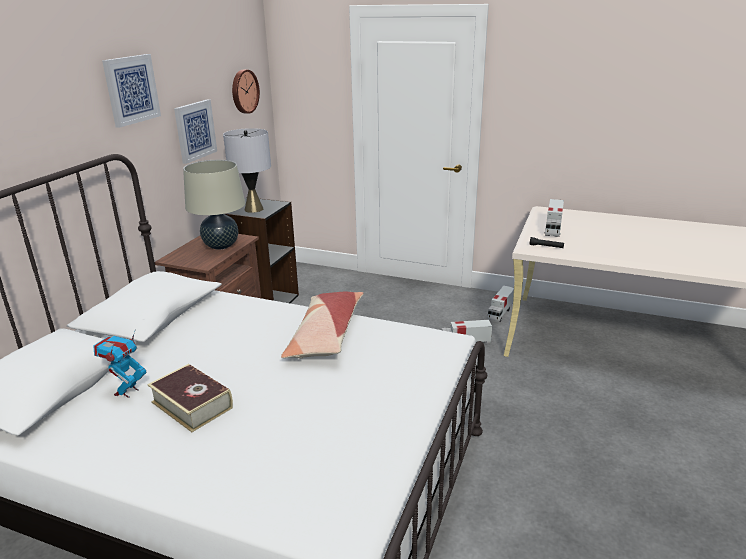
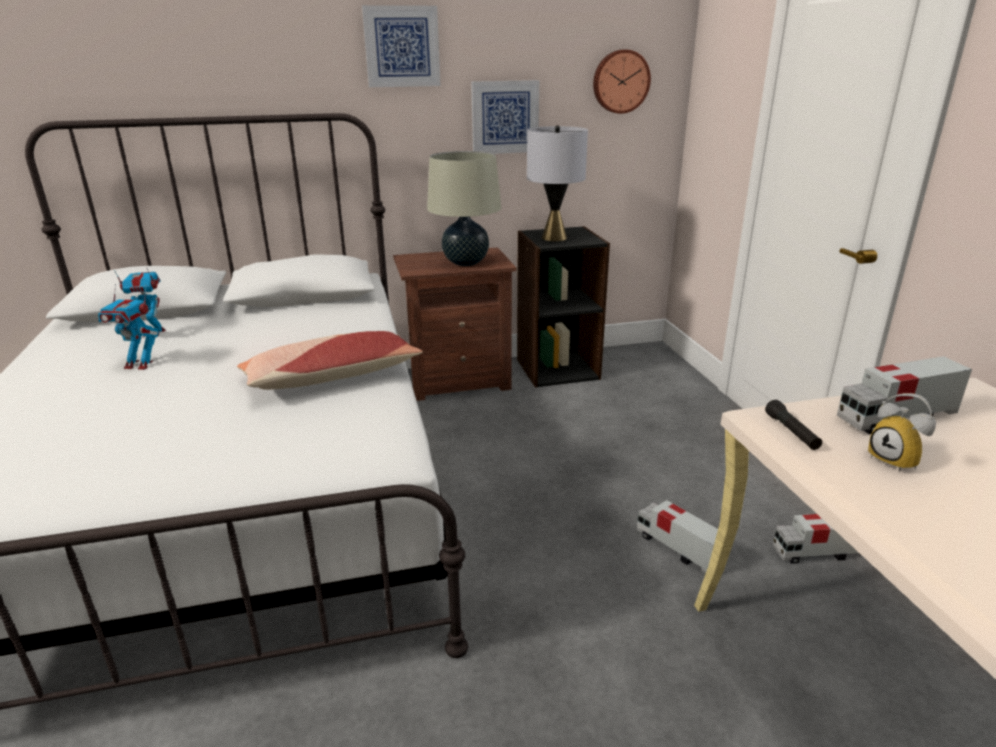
camera: 55 degrees right, 0 degrees up
(192, 405) = (140, 365): book -> toy robot
(580, 240) = (897, 461): none -> alarm clock

